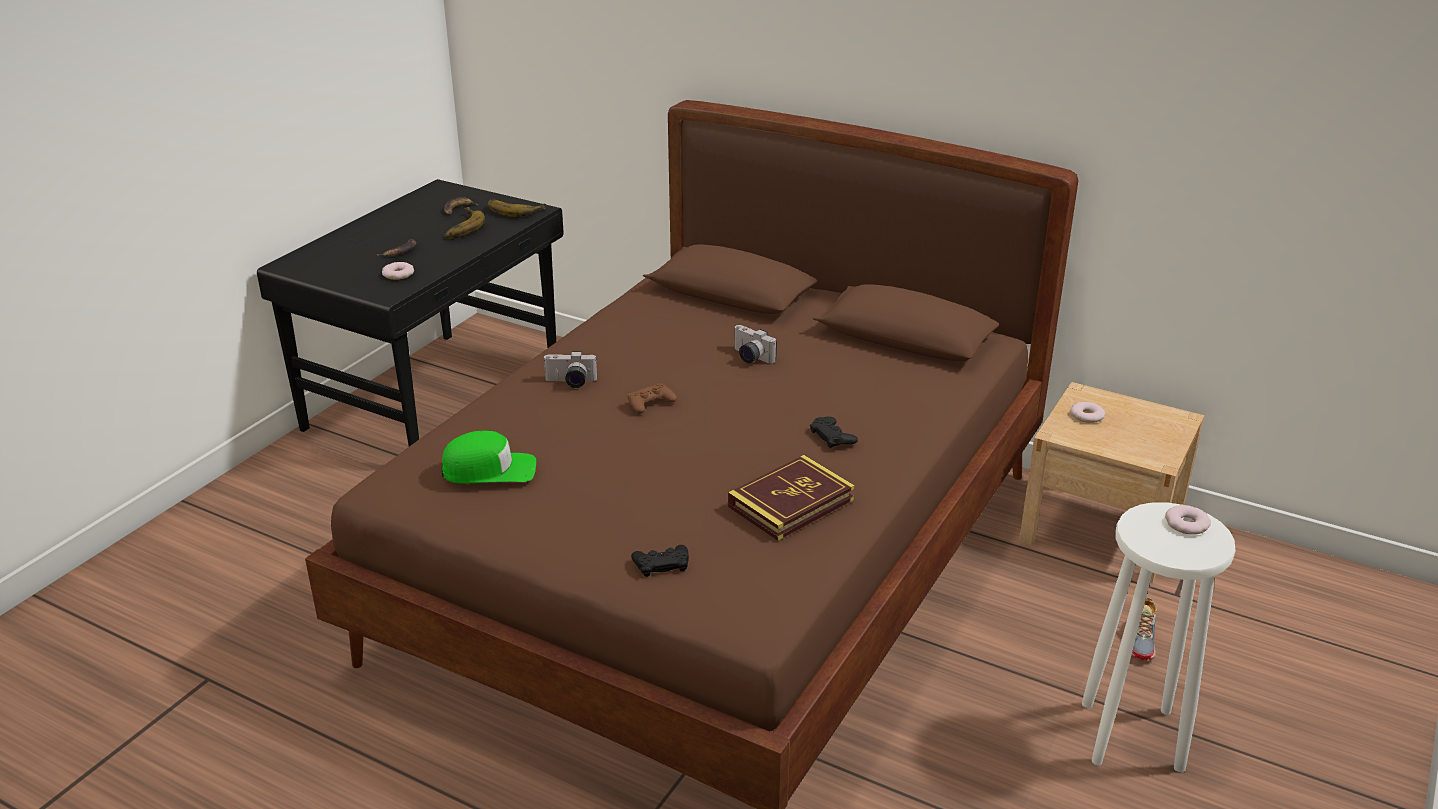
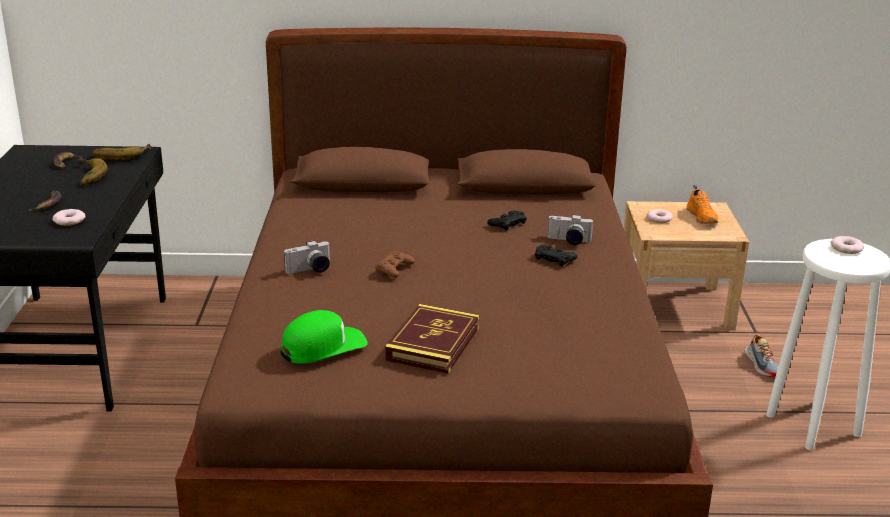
camera: 30 degrees left, 5 degrees down
(661, 564) = (537, 373): black game controller -> black game controller (507, 223)
(750, 357) = (430, 222): camera -> camera (568, 241)
(791, 503) = (578, 308): book -> book (433, 344)
(1147, 427) = (702, 217): none -> orange shoe

